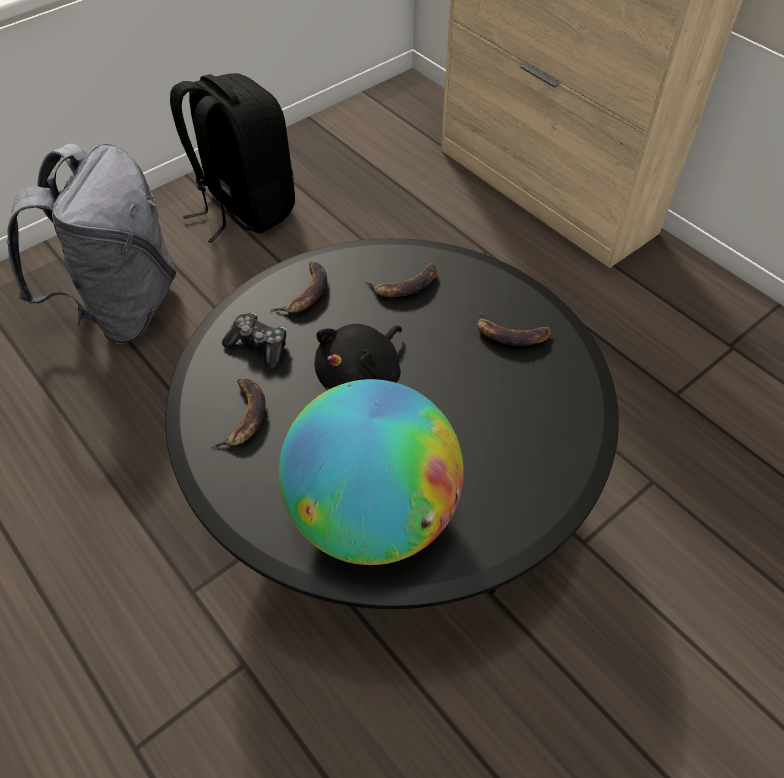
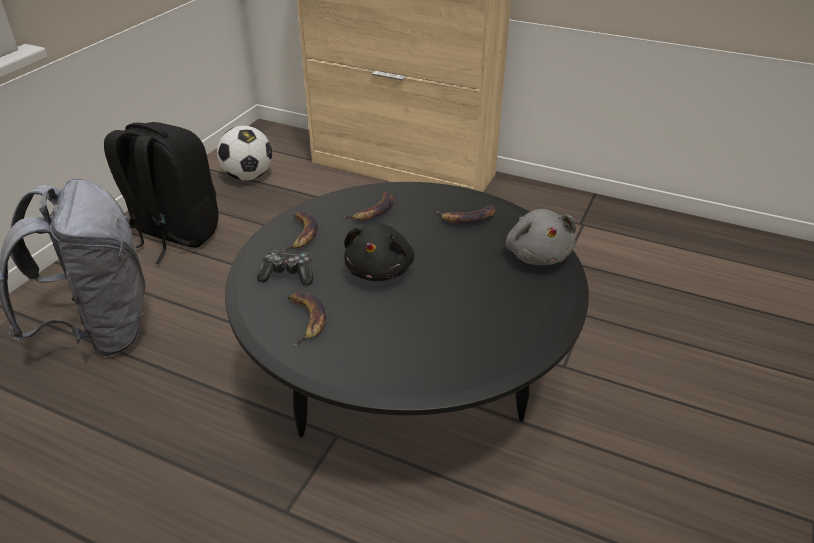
camera: 25 degrees left, 15 degrees down
(359, 150) = (248, 176): none -> football
(373, 515) = (448, 345): globe -> none
(564, 422) = (537, 254): none -> grey plush toy

